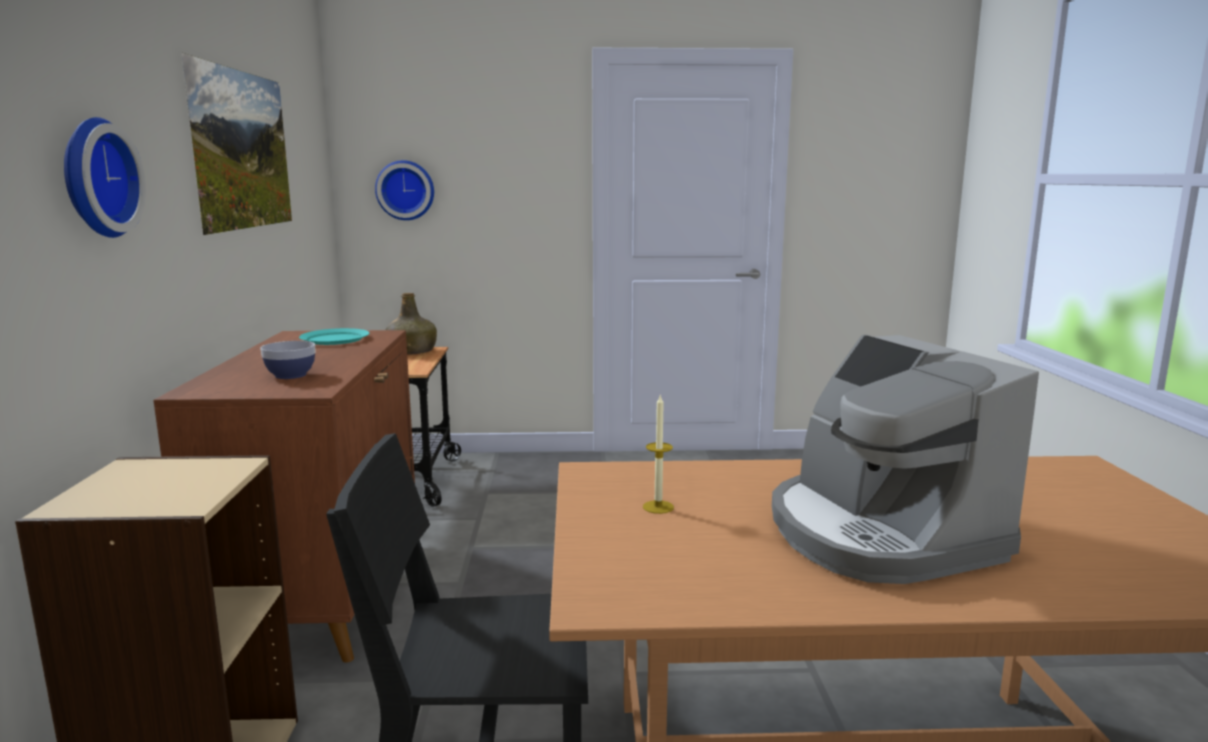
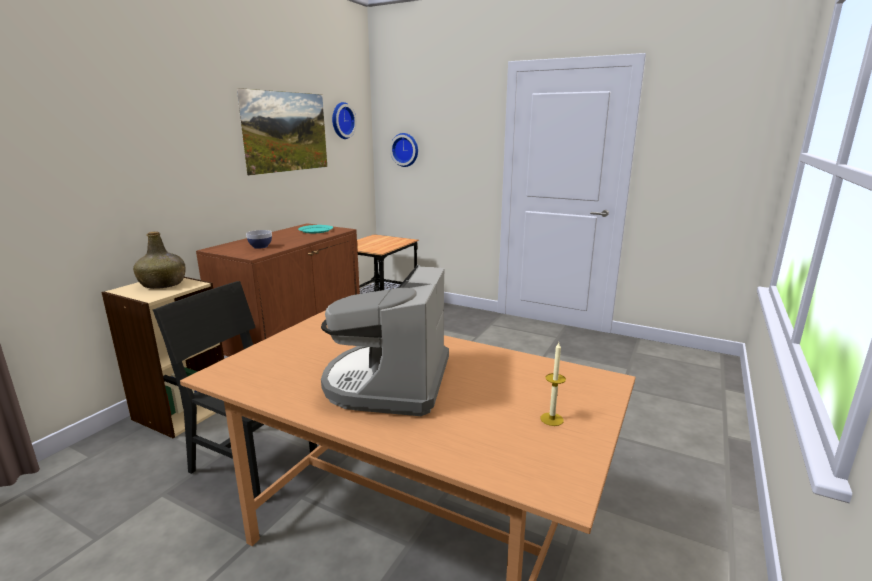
camera: 30 degrees right, 5 degrees up
(94, 178) = (167, 152): wall clock -> wall clock (341, 120)
(412, 351) = (396, 240): green bottle -> green bottle (163, 284)
(658, 507) = (320, 341): candle -> candle (551, 419)

